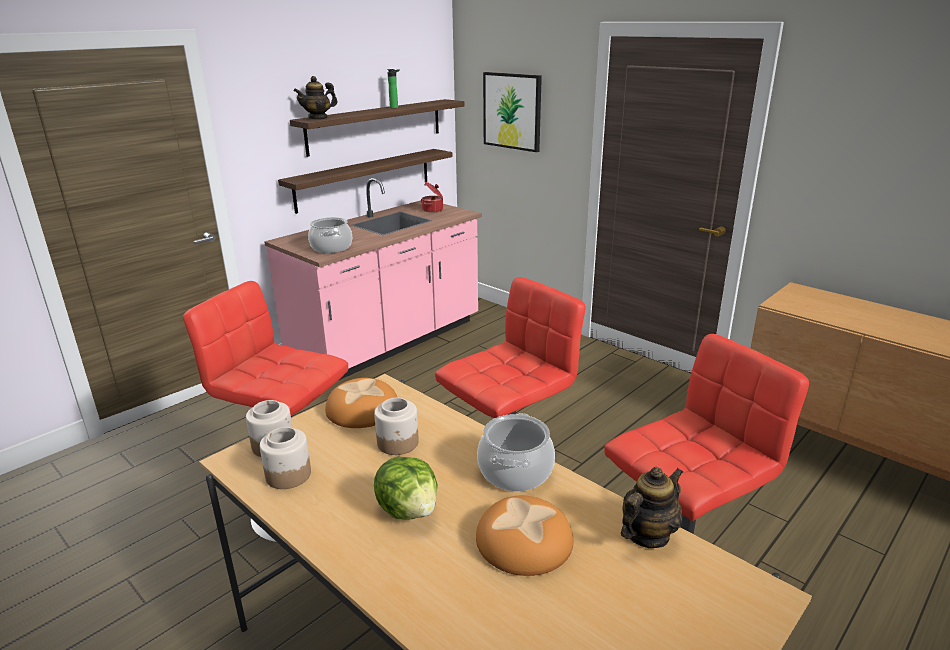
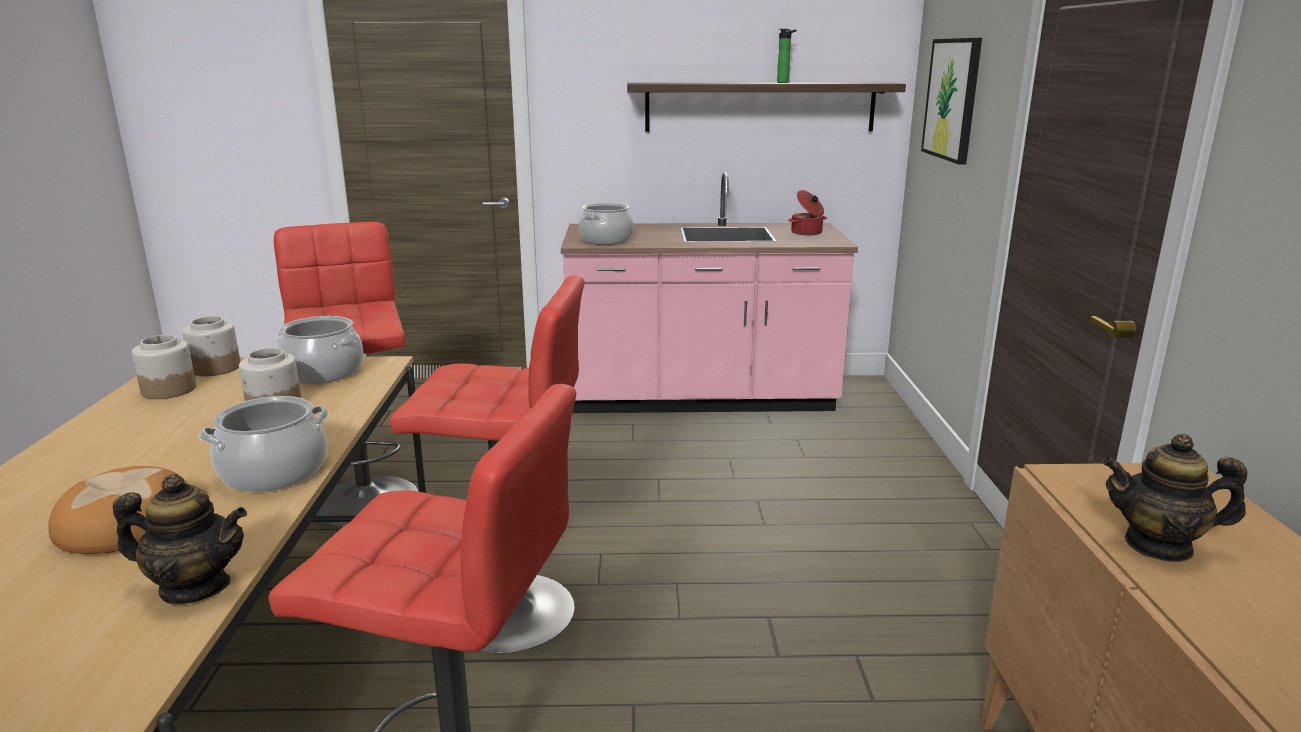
camera: 45 degrees right, 5 degrees down
(318, 118) = (656, 82): teapot -> teapot (1159, 545)
(362, 410) = (322, 373): bread -> cooking pot
(364, 179) = (731, 176): shelf -> none
(409, 510) = (148, 452): lettuce -> none

